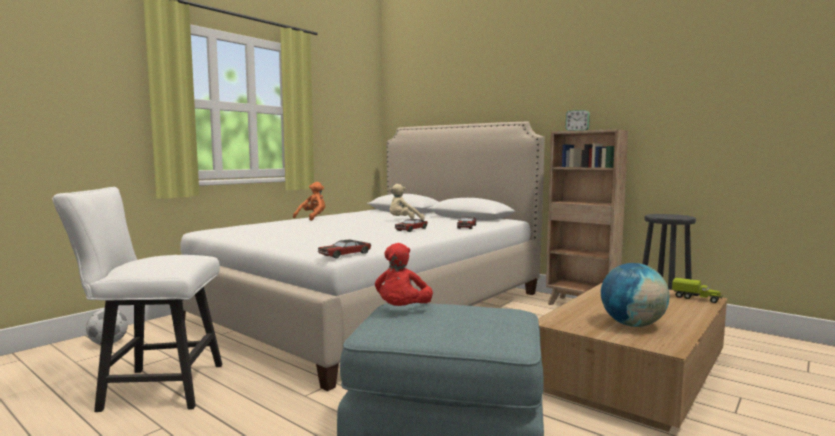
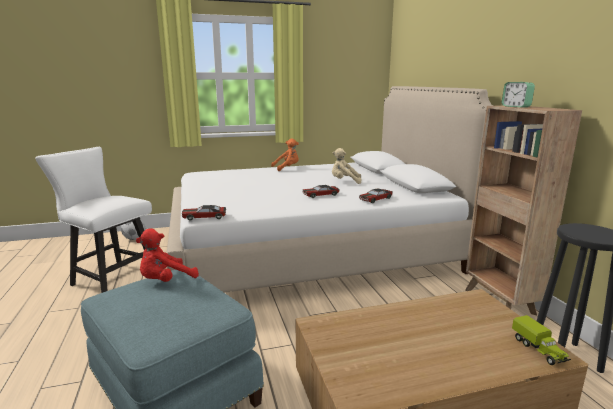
camera: 35 degrees right, 10 degrees up
(632, 325) = (382, 356): globe -> none

